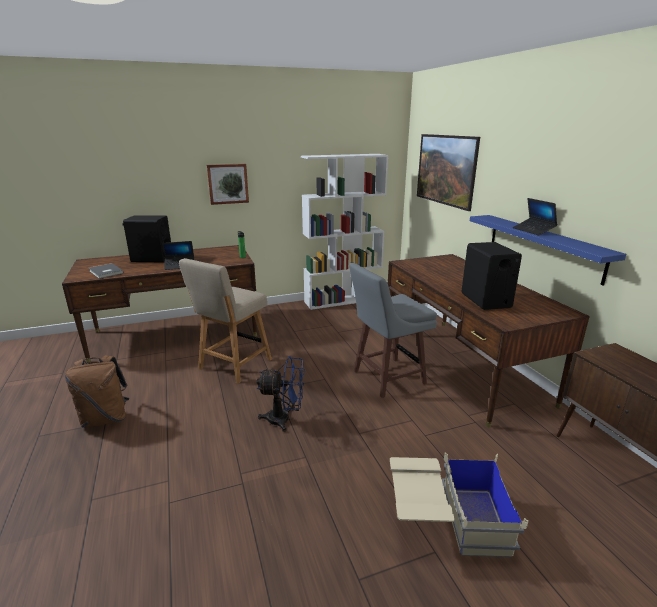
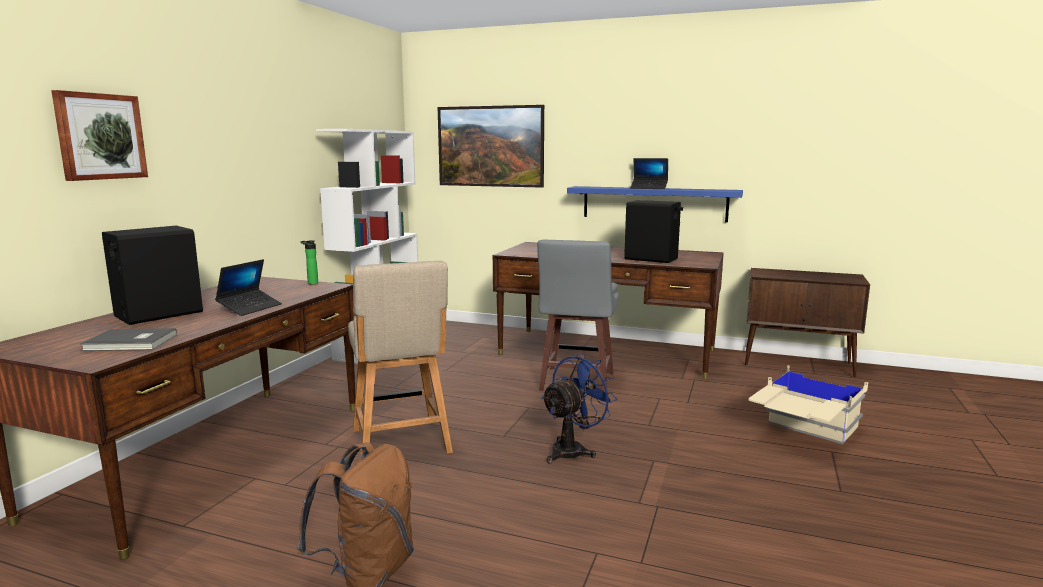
camera: 50 degrees left, 10 degrees down
(228, 183) = (228, 171): picture -> picture (100, 136)

